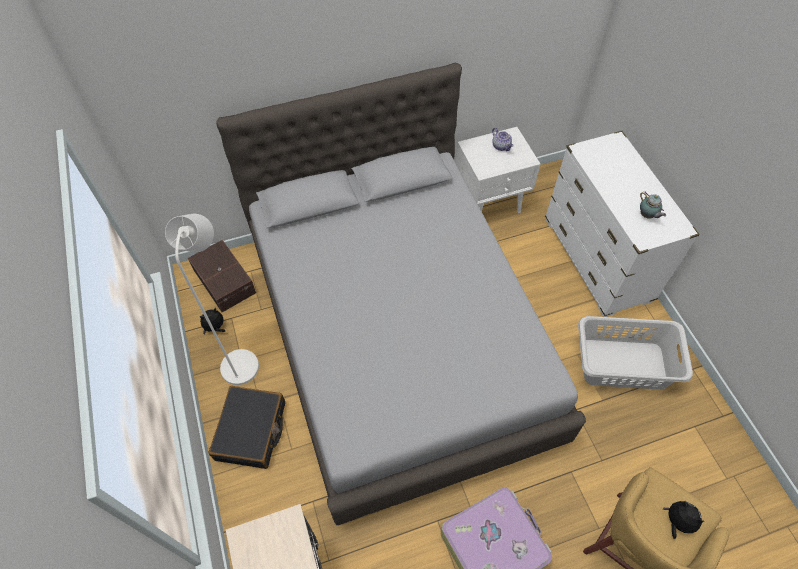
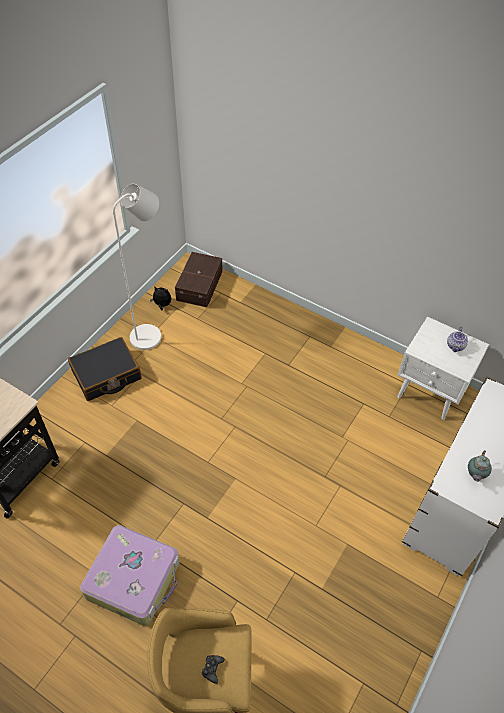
camera: 50 degrees right, 5 degrees down
(399, 335) = (251, 409): grey bed -> none
(623, 365) = (371, 587): grey laundry basket -> none
(677, 522) = (212, 668): plush toy -> black game controller

